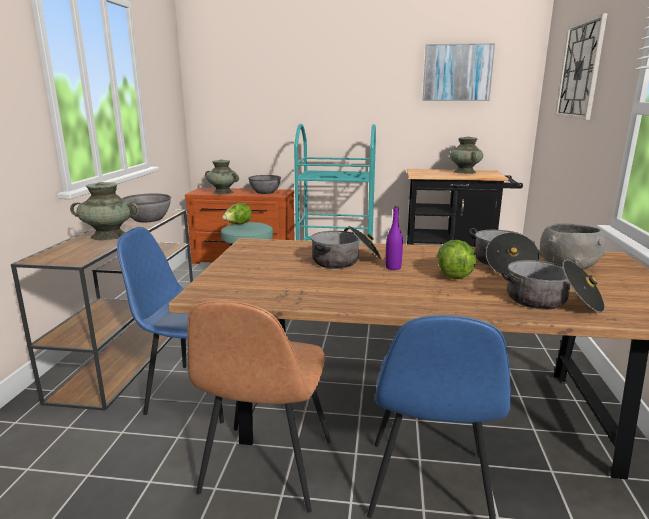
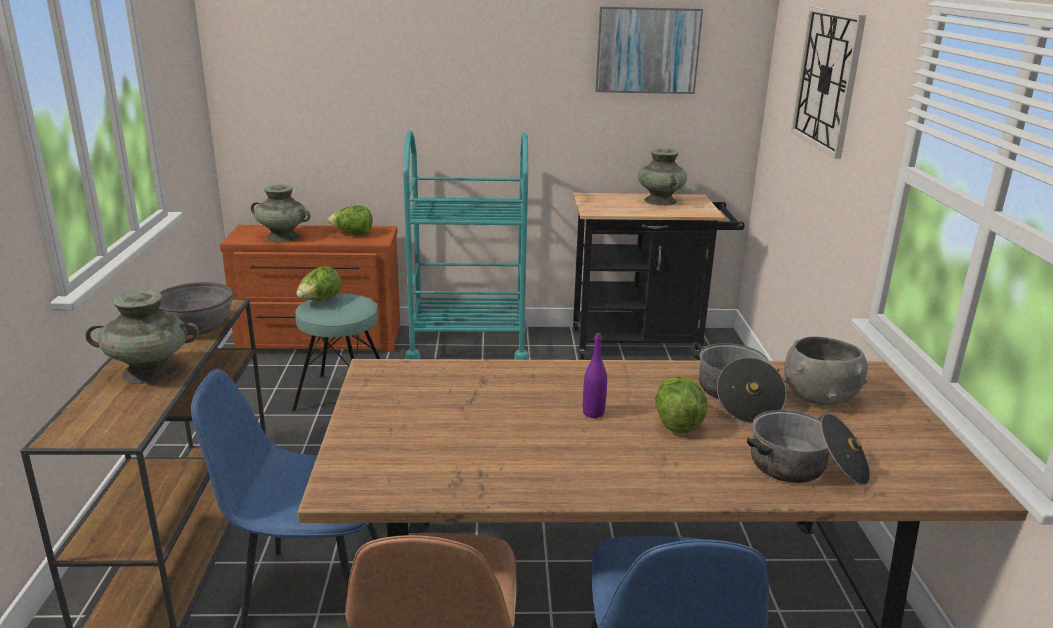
camera: 10 degrees left, 5 degrees up
(265, 192) = (352, 234): grey bowl -> lettuce
(346, 261) = (525, 402): cooking pot -> none

